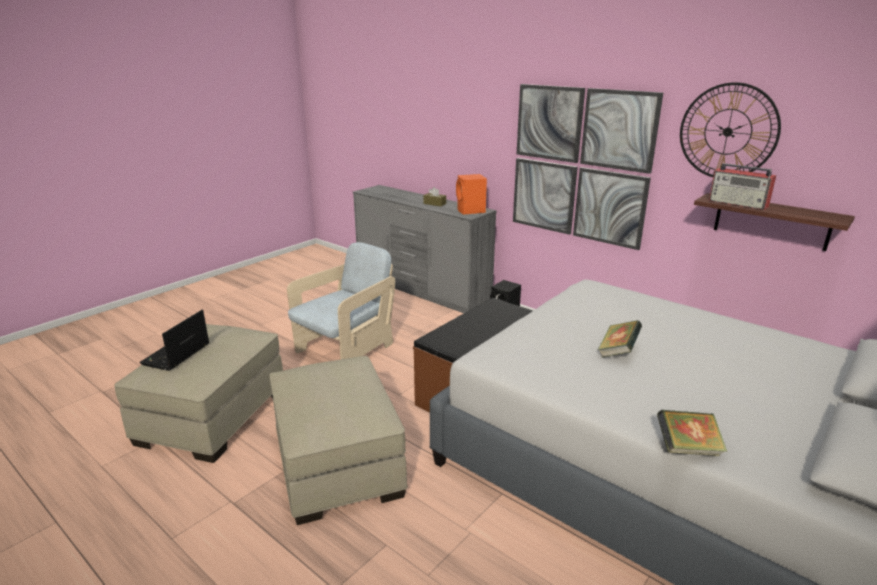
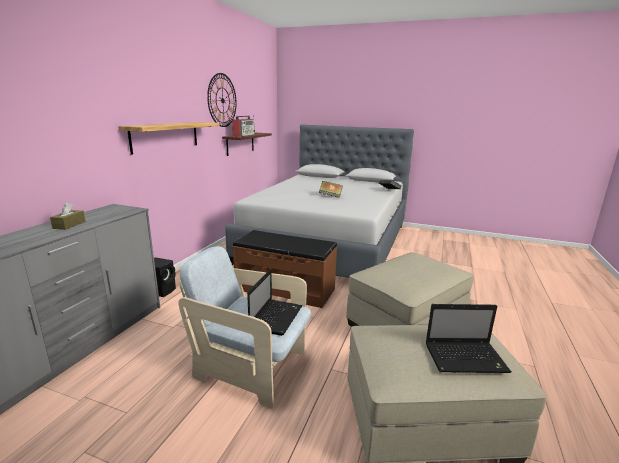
camera: 110 degrees left, 5 degrees down
(326, 310) = (276, 317): none -> laptop
(471, 211) = (115, 210): orange speaker -> none
(579, 164) = (165, 136): picture -> shelf

